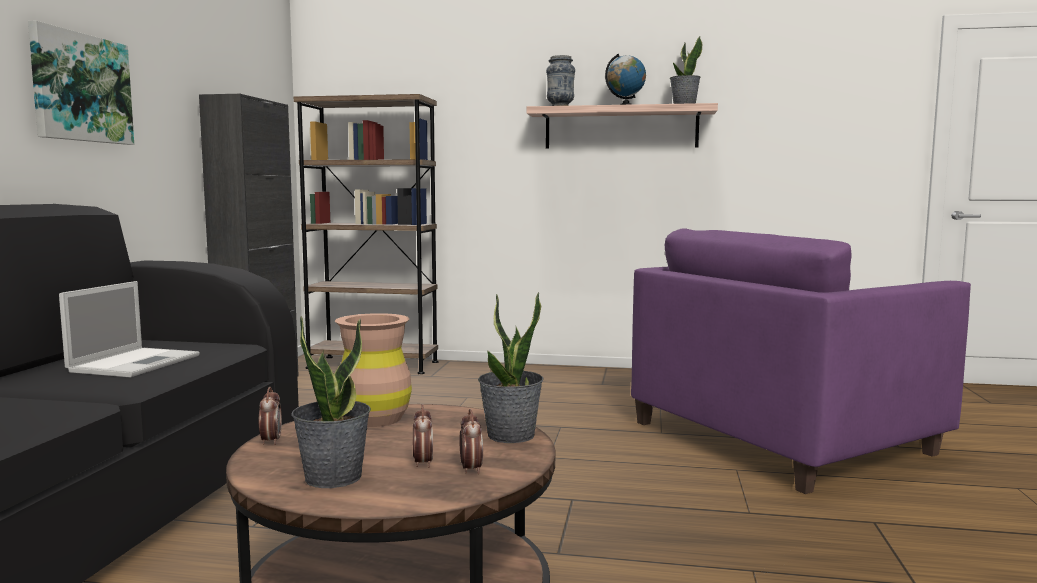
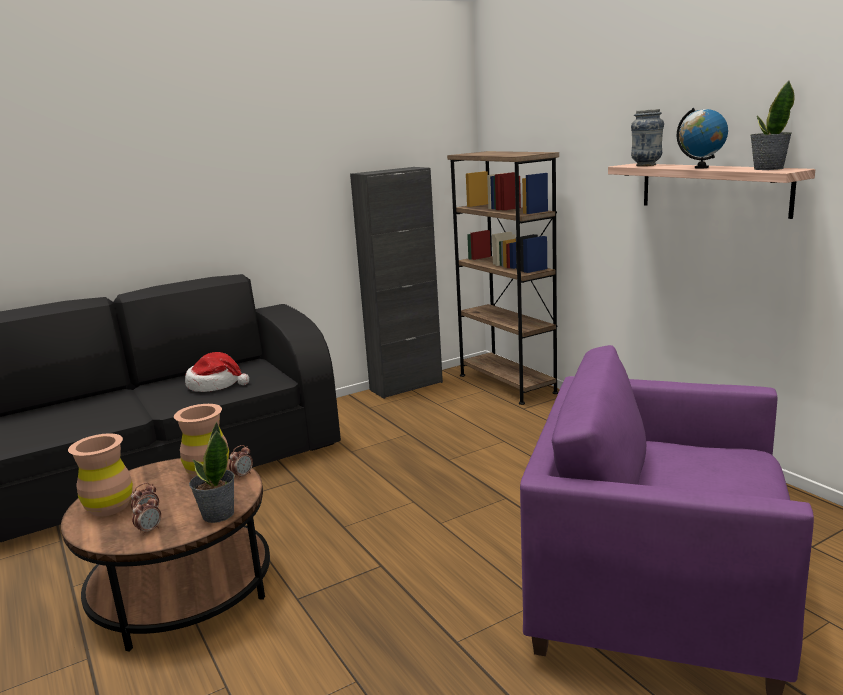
camera: 50 degrees right, 10 degrees up
(81, 88) = (238, 196): picture -> none
(136, 363) = (215, 384): laptop -> hat
(271, 441) = (146, 470): alarm clock -> alarm clock (242, 475)
(333, 477) = (109, 507): potted plant -> brown vase

